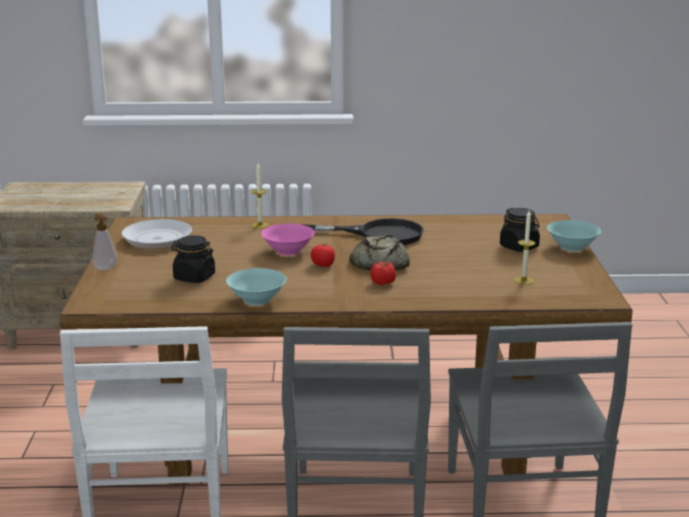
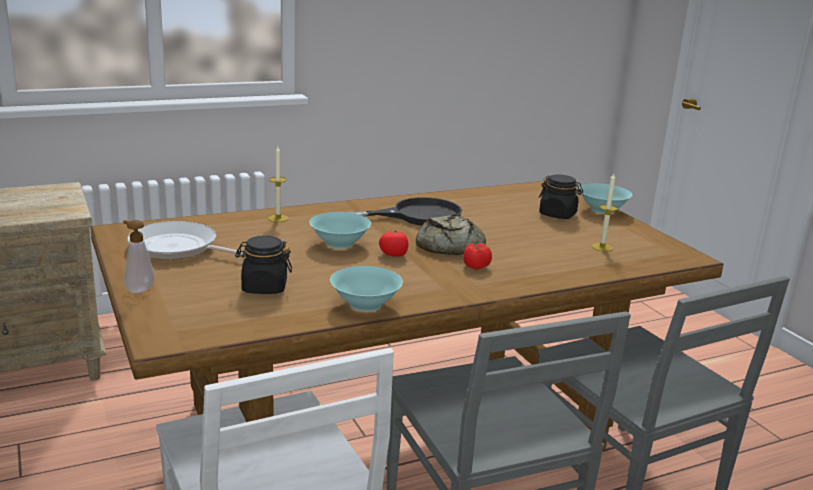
camera: 25 degrees left, 0 degrees up
(288, 251) = (340, 243): pink bowl -> turquoise bowl

